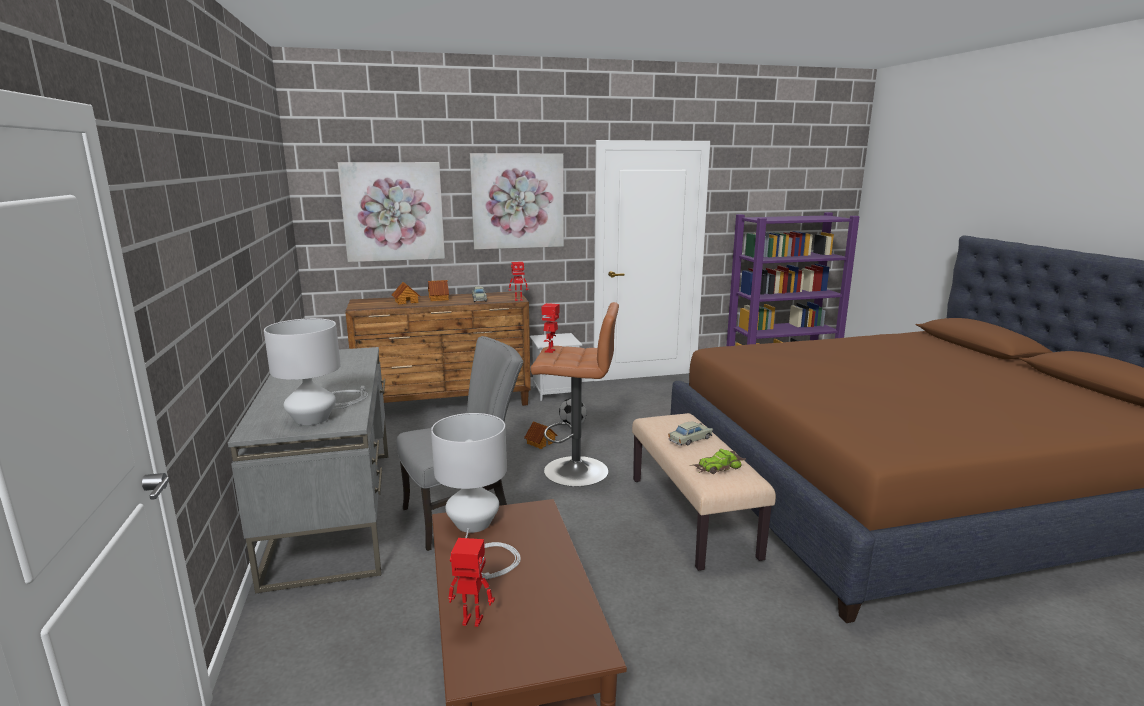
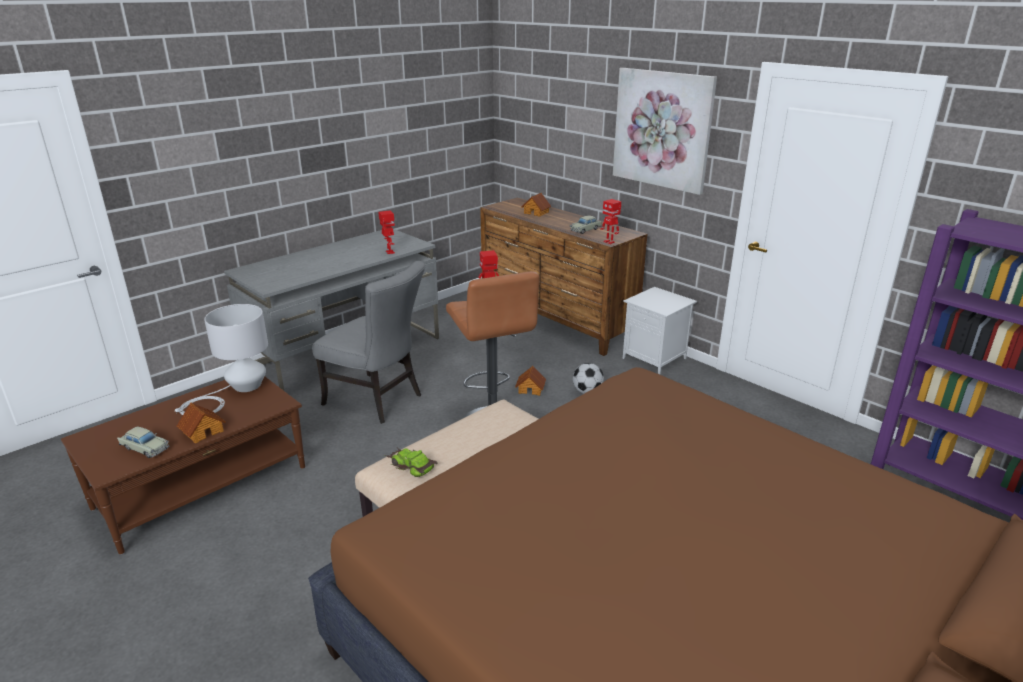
camera: 60 degrees right, 10 degrees up
(325, 410) = (287, 274): white table lamp -> none
(393, 211) = (556, 121): picture -> none
(438, 298) = (564, 218): toy house -> toy house (203, 431)
(472, 621) = (132, 422): toy robot -> toy robot (389, 252)
(690, 439) = (466, 436): beige toy car -> beige toy car (145, 448)

